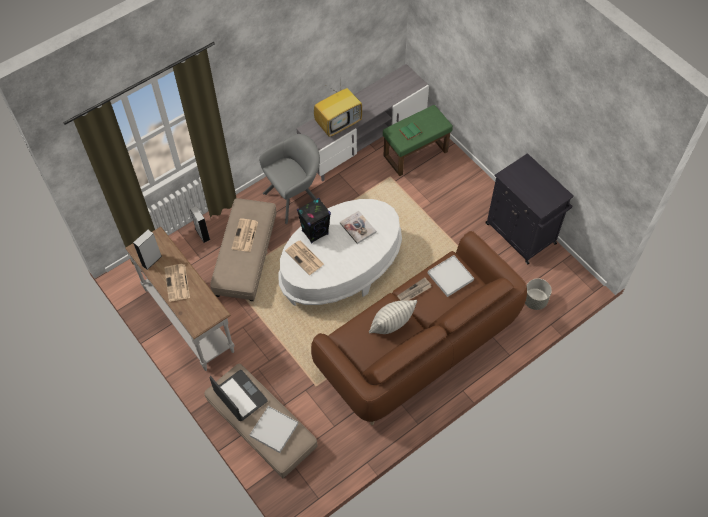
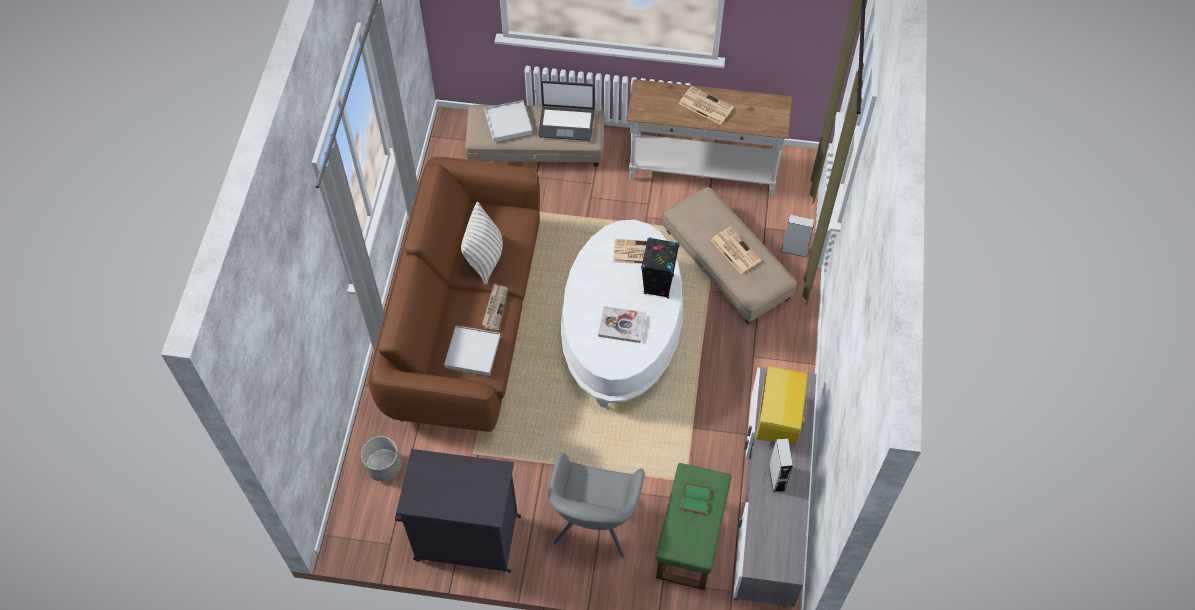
camera: 135 degrees right, 0 degrees up
(151, 260) = (753, 104): grey speaker -> grey speaker (776, 478)
(295, 197) = (756, 365): grey armchair -> grey armchair (594, 525)

